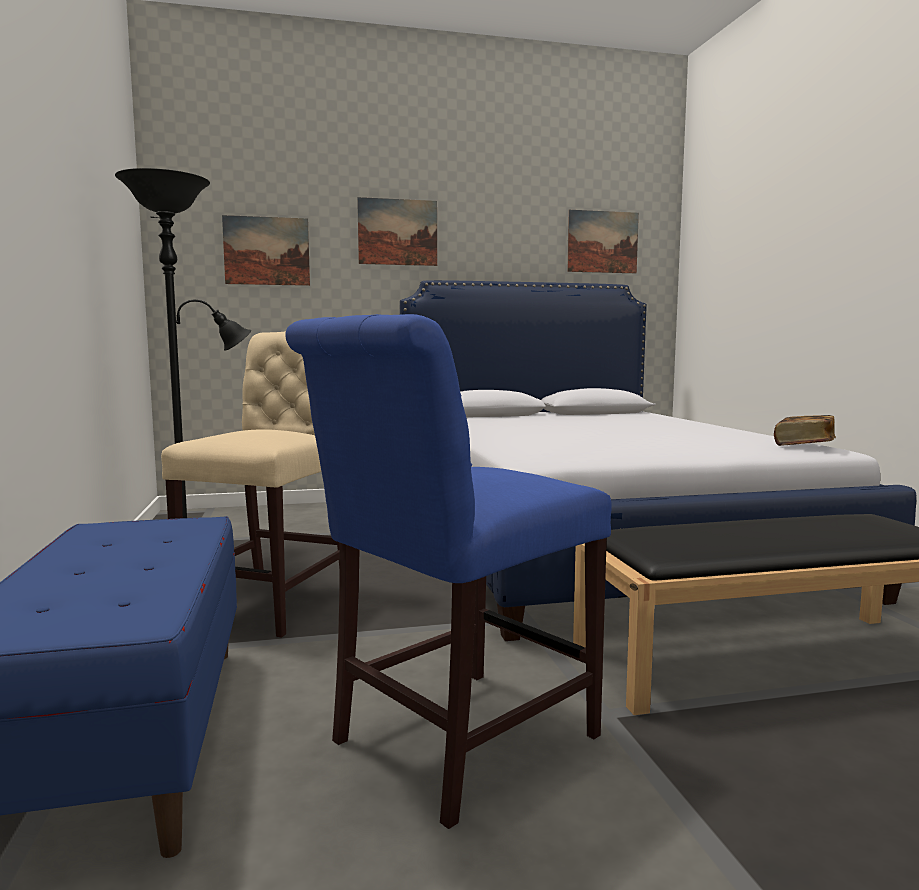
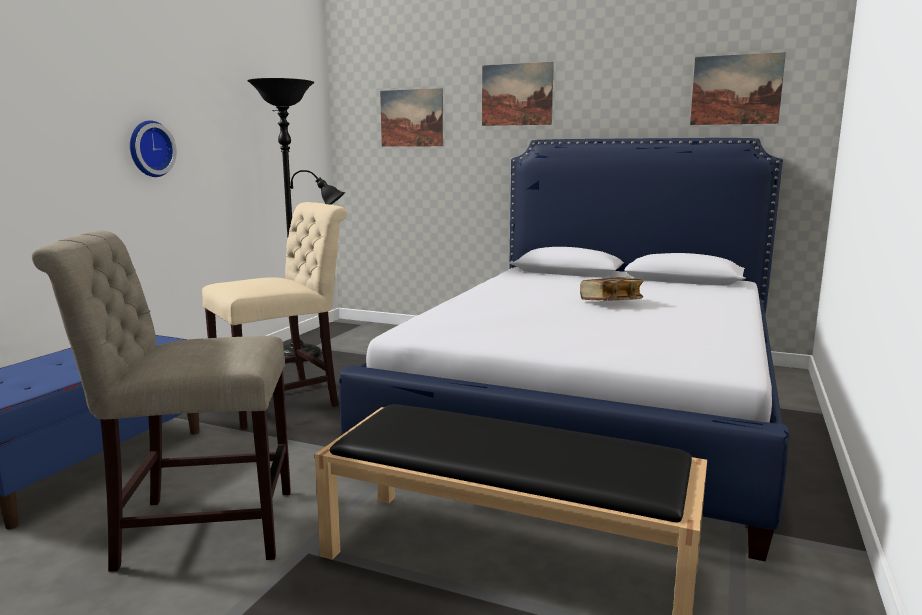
camera: 35 degrees right, 5 degrees up
(35, 245) = (149, 149): none -> wall clock
(453, 743) = (197, 528): blue chair -> beige chair
(804, 445) = (715, 358): book -> book (610, 302)

